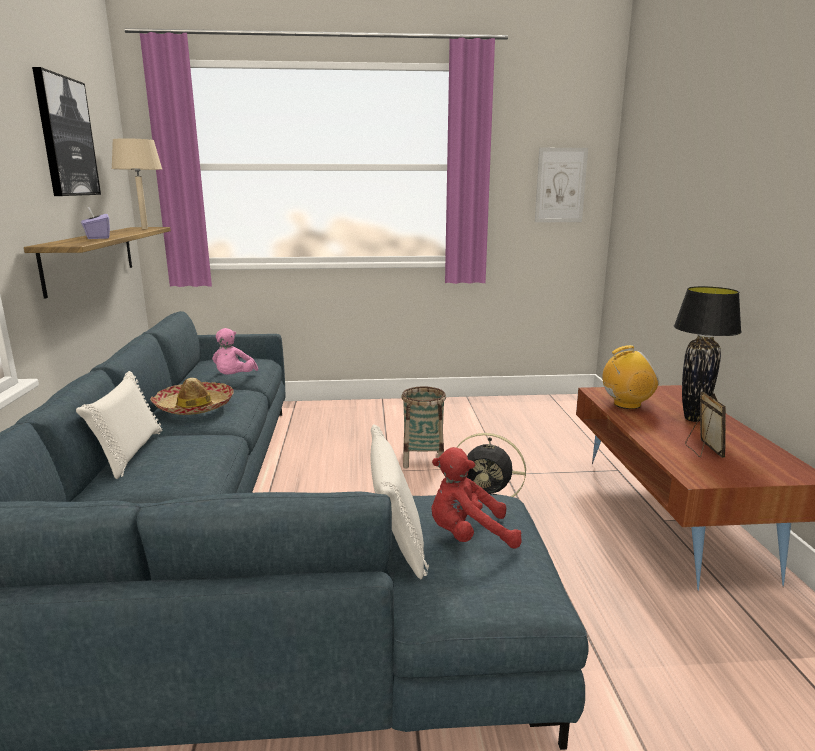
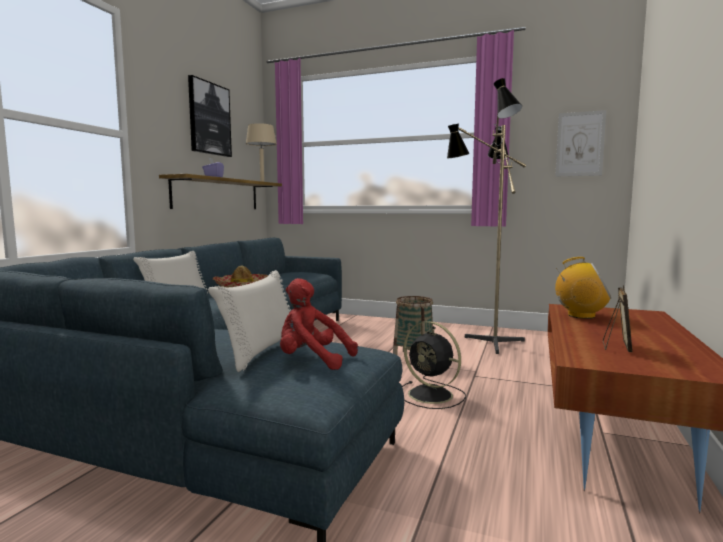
camera: 25 degrees right, 10 degrees down
(234, 378) = (288, 279): pink plush toy -> none
(482, 424) = (487, 343): none -> floor lamp
(692, 419) = (640, 329): black table lamp -> none

